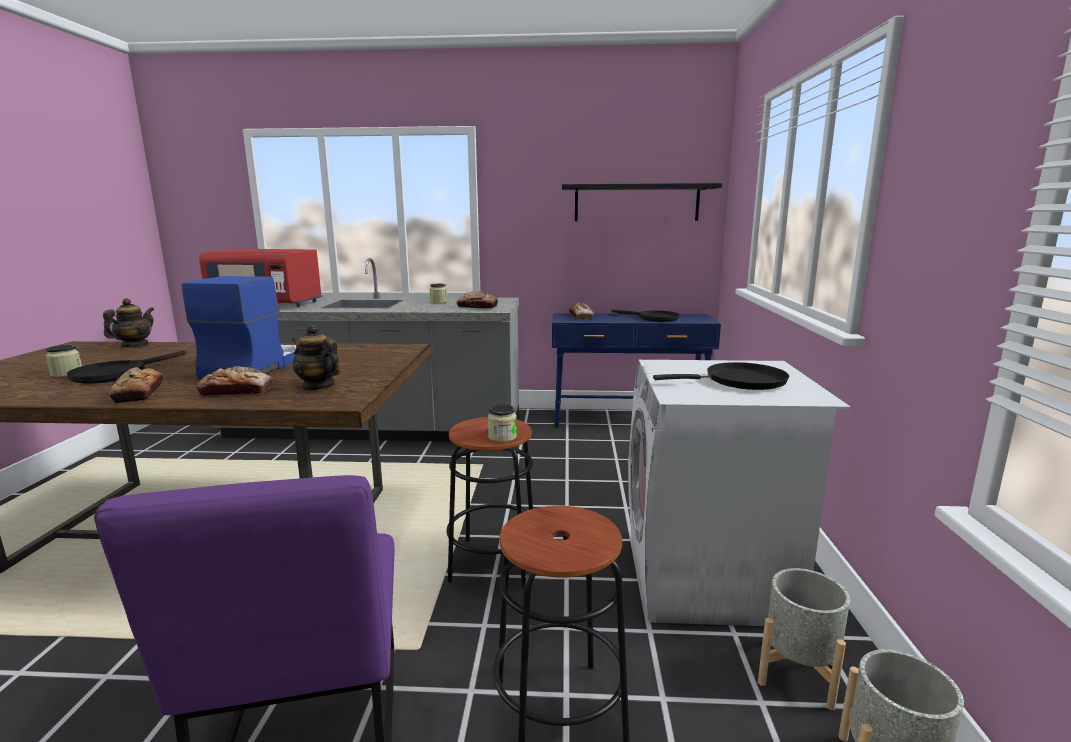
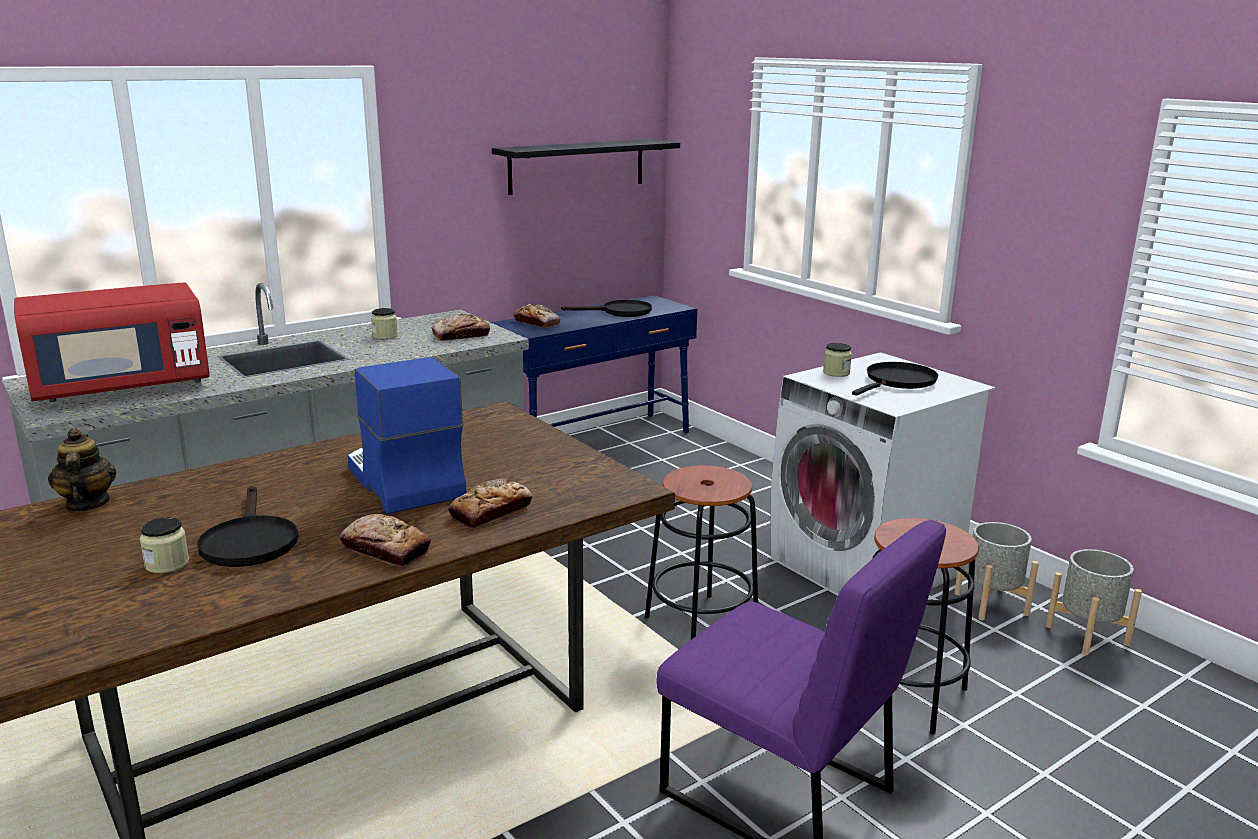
camera: 40 degrees left, 5 degrees up
(318, 386) = (556, 481): teapot -> none
(502, 437) = (732, 485): jar -> jar (836, 373)

